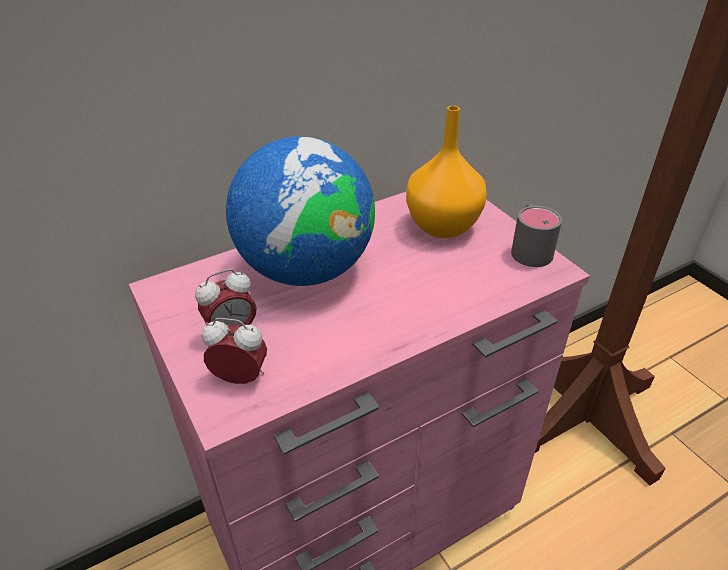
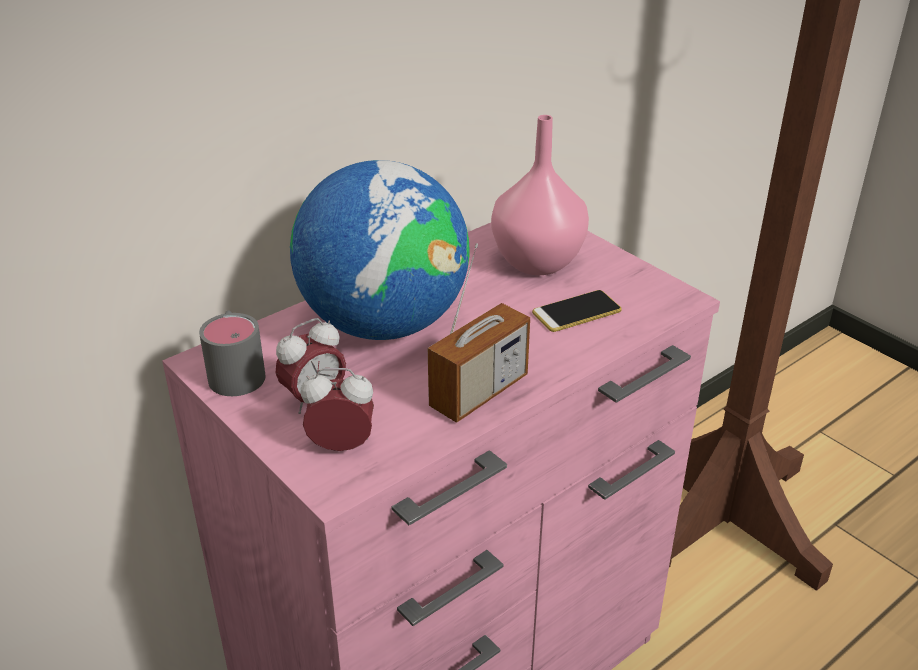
camera: 10 degrees left, 5 degrees down
(366, 340) = (479, 392): none -> radio
(442, 227) = (537, 263): orange vase -> pink vase
(465, 274) = (576, 312): none -> phone
(529, 248) = (645, 277): grey mug -> grey mug (236, 370)

